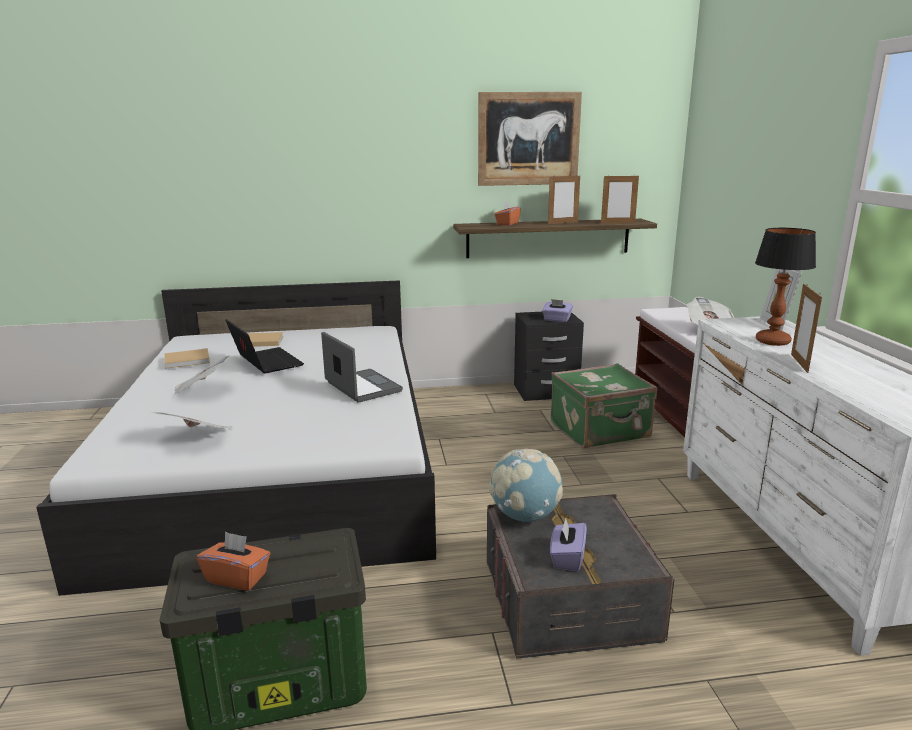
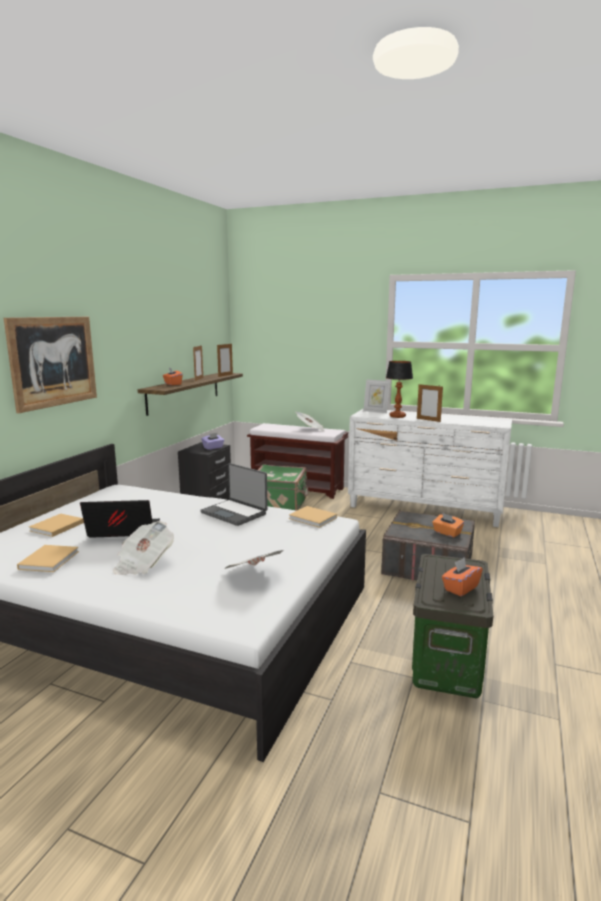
camera: 60 degrees left, 5 degrees down
(361, 387) = (235, 513): laptop -> laptop turned 135 degrees counterclockwise
(384, 427) = (314, 518): none -> beige book
(525, 516) = (402, 531): globe -> none
(528, 139) = (170, 320): picture -> picture (53, 361)
(567, 558) = (447, 533): purple tissue box -> orange tissue box

